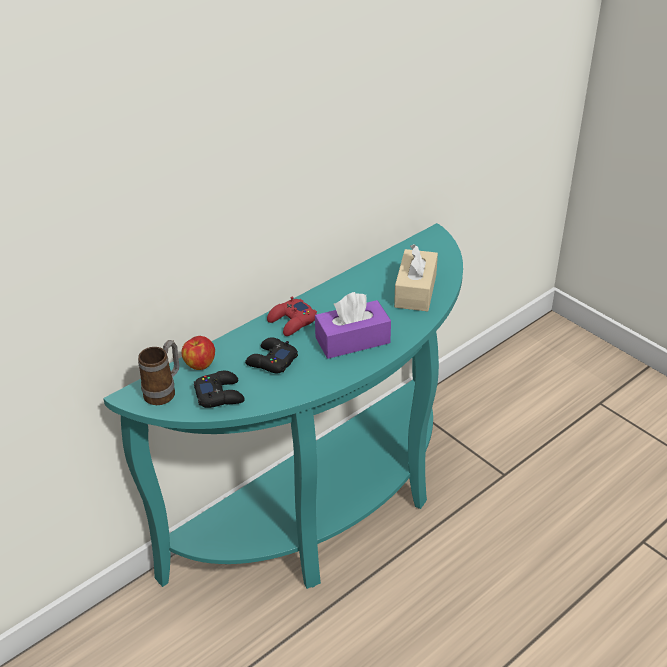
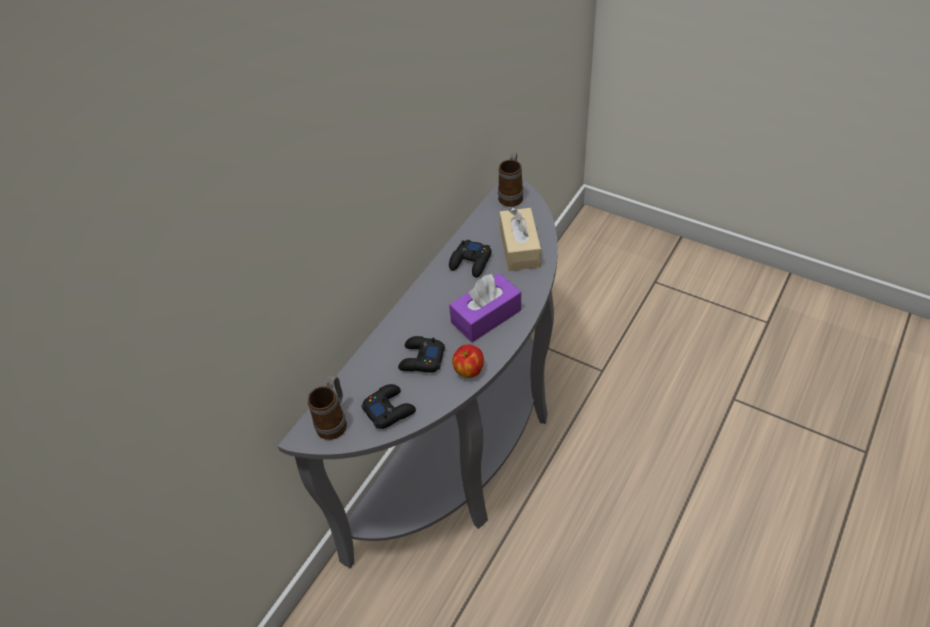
camera: 15 degrees left, 10 degrees up
(199, 364) = (355, 382): apple -> apple (468, 370)
(292, 322) = (422, 311): red game controller -> none
(330, 512) = (470, 449): turquoise console table -> grey console table
(361, 292) = (471, 262): none -> black game controller
(430, 244) = (511, 195): none -> mug

